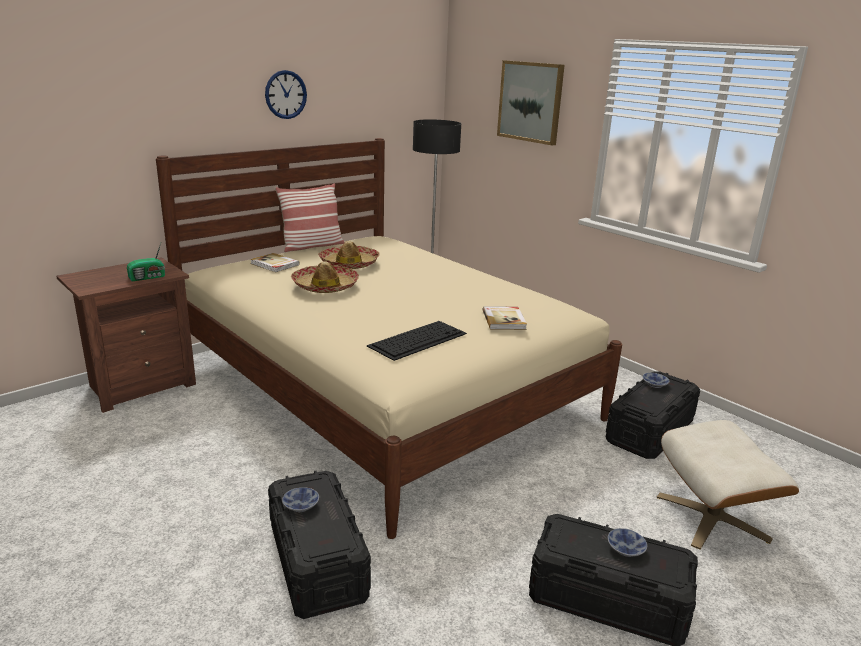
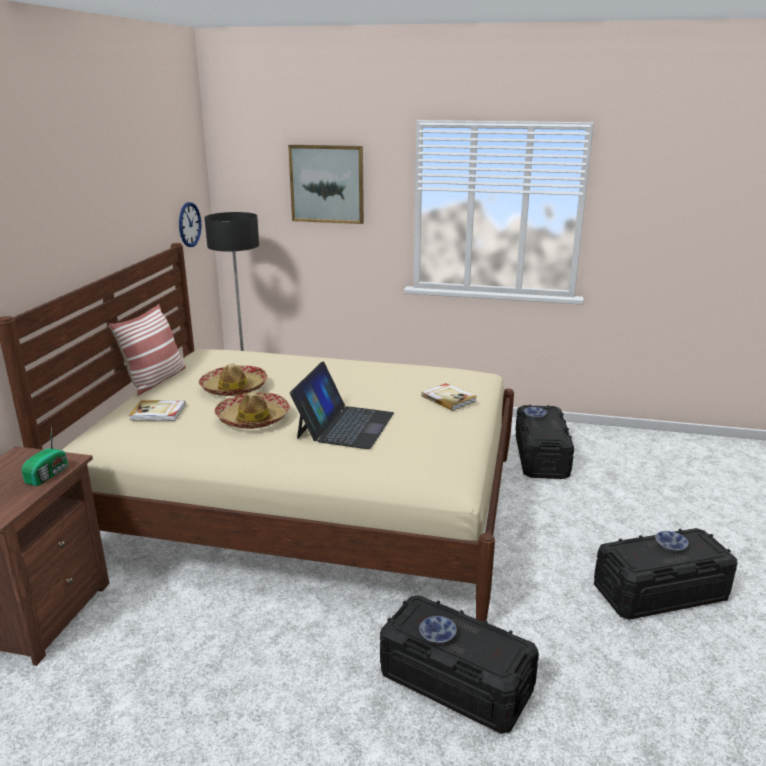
camera: 35 degrees left, 0 degrees up
(285, 94) = (95, 212): wall clock -> wall clock (189, 224)
(381, 311) = (345, 425): none -> laptop
(418, 339) = (417, 440): keyboard -> none
(712, 518) = (645, 503): beige ottoman -> none

